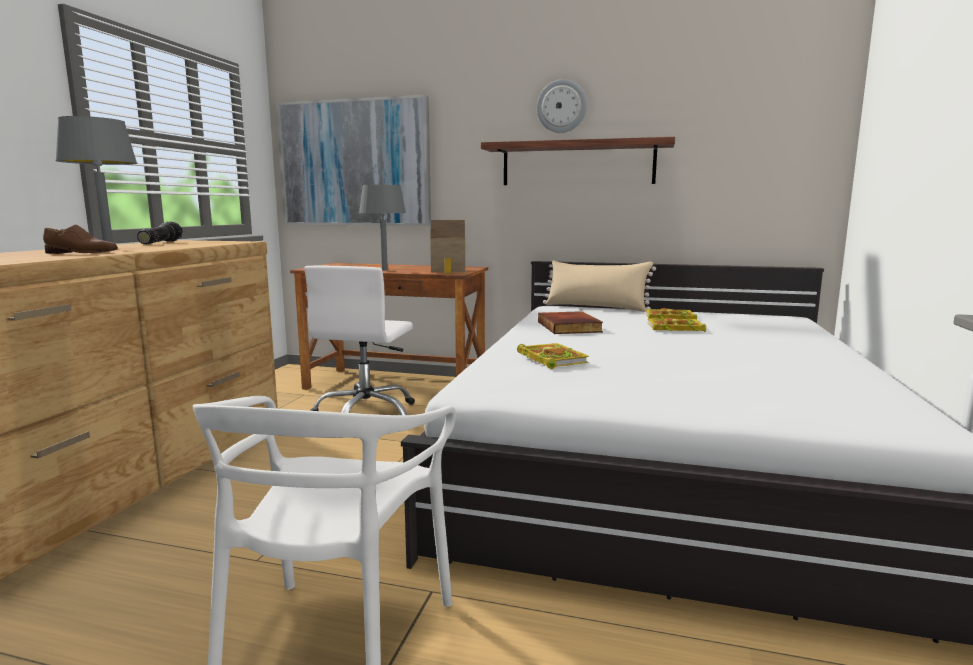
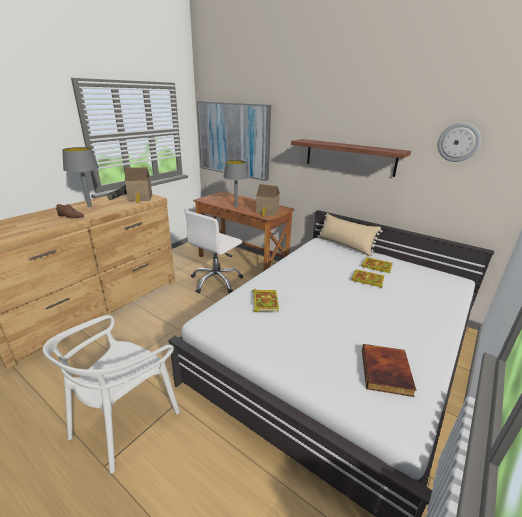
camera: 20 degrees right, 15 degrees up
(211, 242) = (140, 198): none -> toy house
(561, 106) = (344, 119): wall clock -> wall clock (458, 142)
(570, 327) = (308, 267): book -> book (387, 372)

